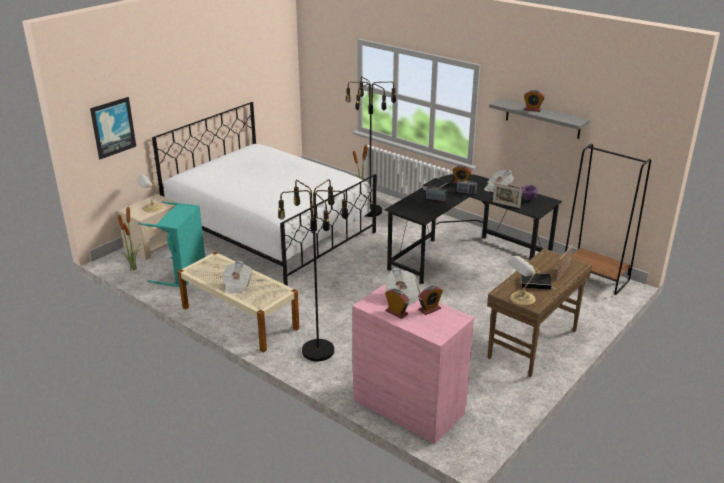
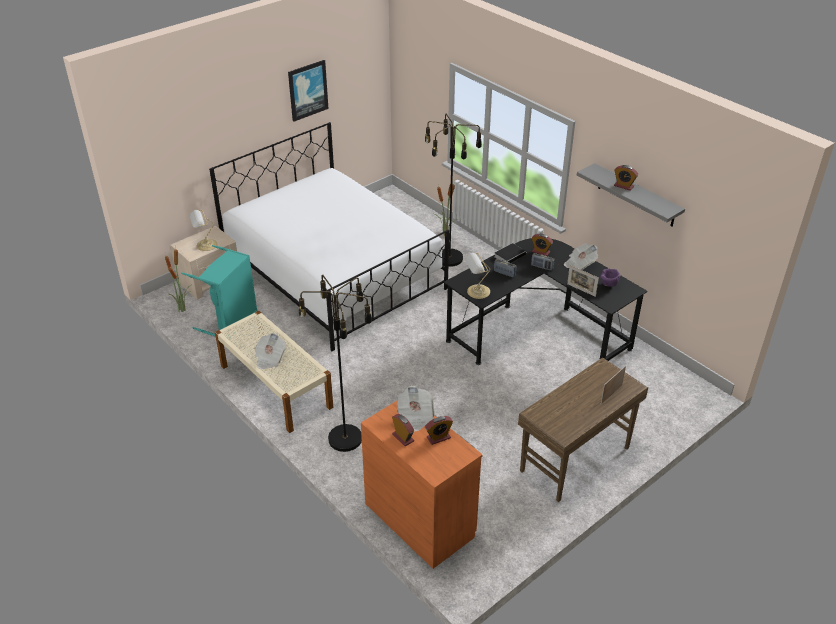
camera: 10 degrees right, 10 degrees up
(113, 127) = (164, 161): picture -> picture (307, 90)
(409, 405) = (420, 519): pink dresser -> orange dresser
(521, 299) = (552, 425): table lamp -> table lamp (477, 292)
(536, 283) = (576, 405): book -> none
(595, 278) = (674, 381): clothes rack -> none

